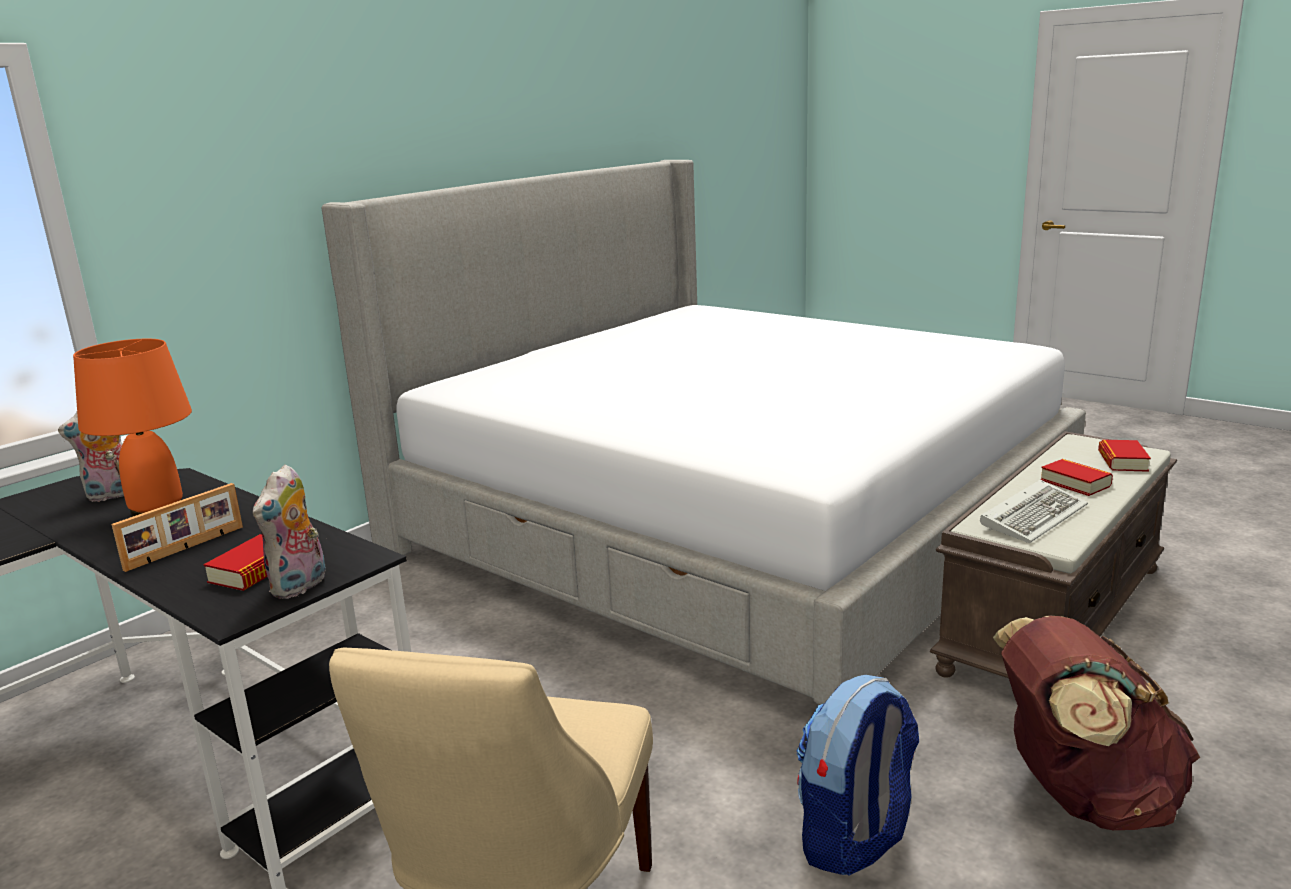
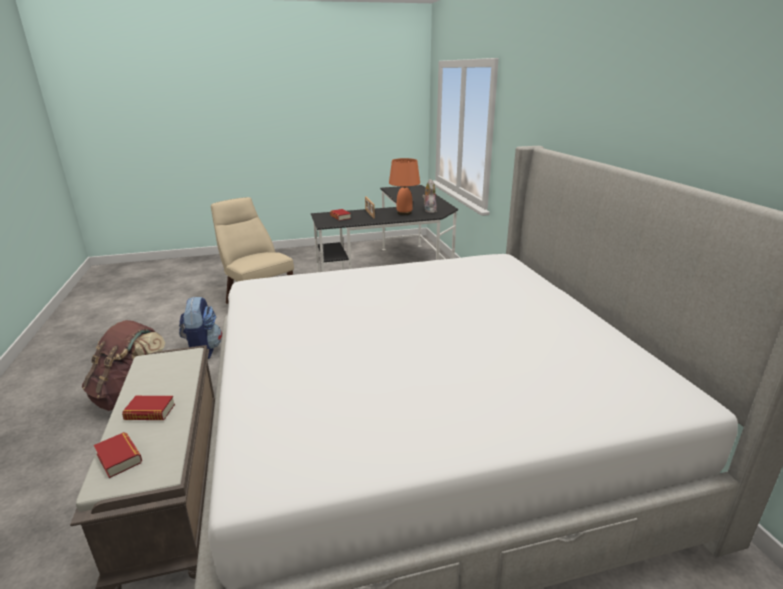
camera: 125 degrees right, 5 degrees up
(300, 586) = (321, 219): plush toy -> none
(1033, 515) = (165, 373): keyboard -> none

